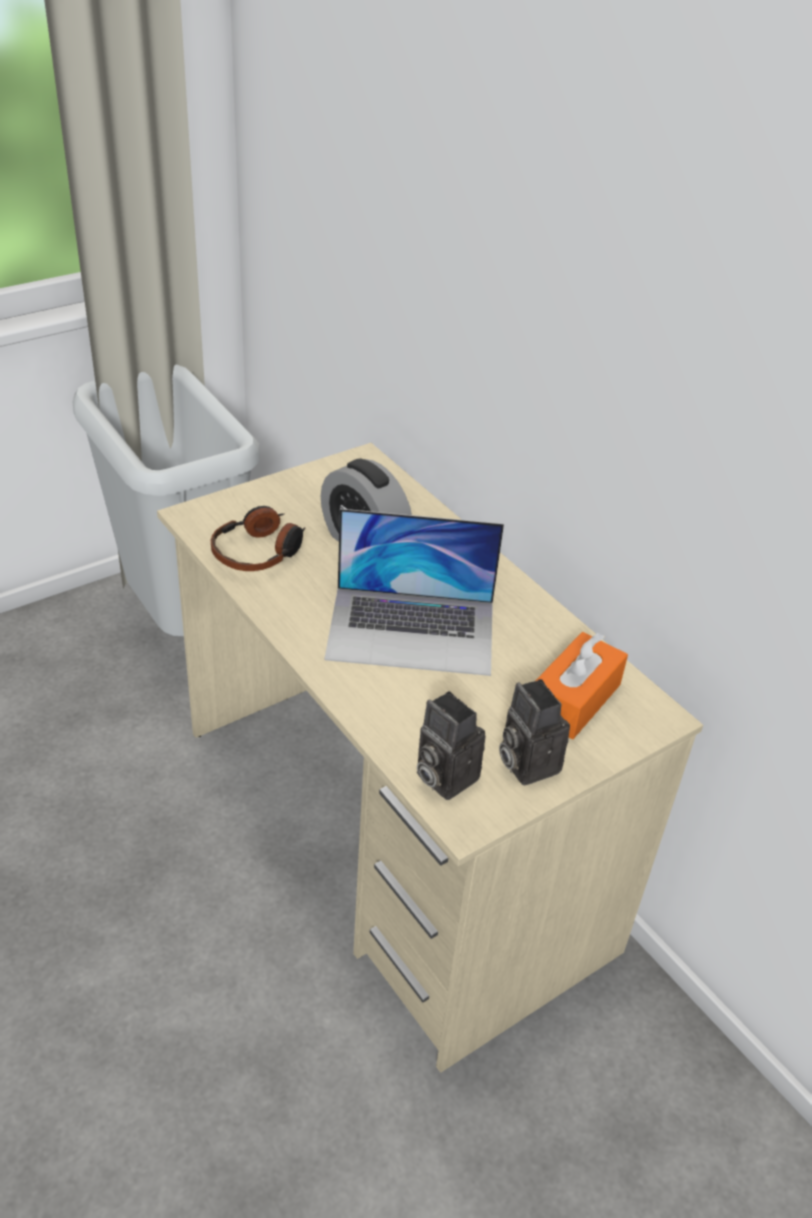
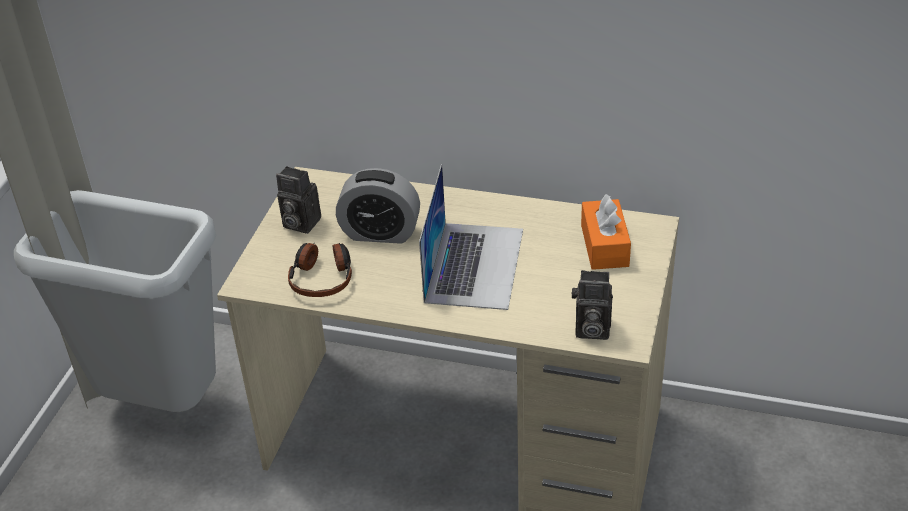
camera: 35 degrees left, 0 degrees up
(412, 630) = (474, 264): laptop -> laptop turned 45 degrees counterclockwise
(525, 762) = (621, 294): camera -> camera (299, 223)

